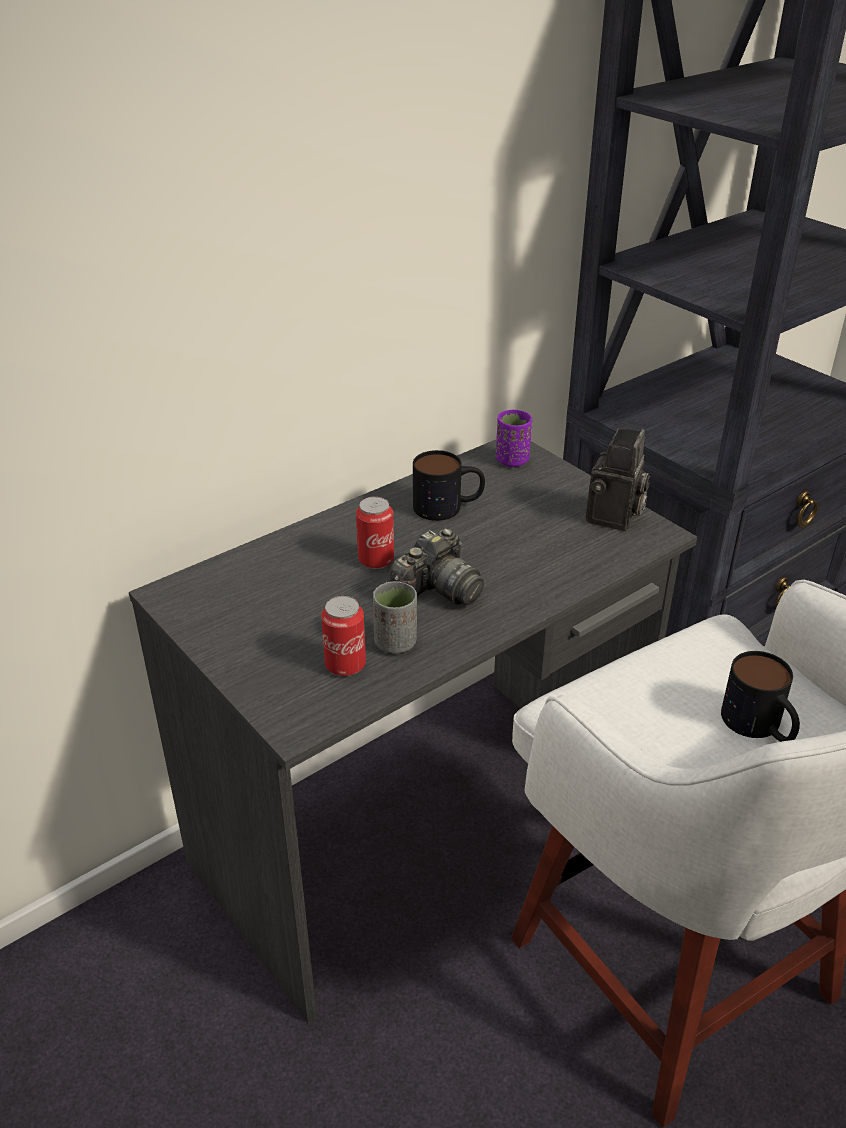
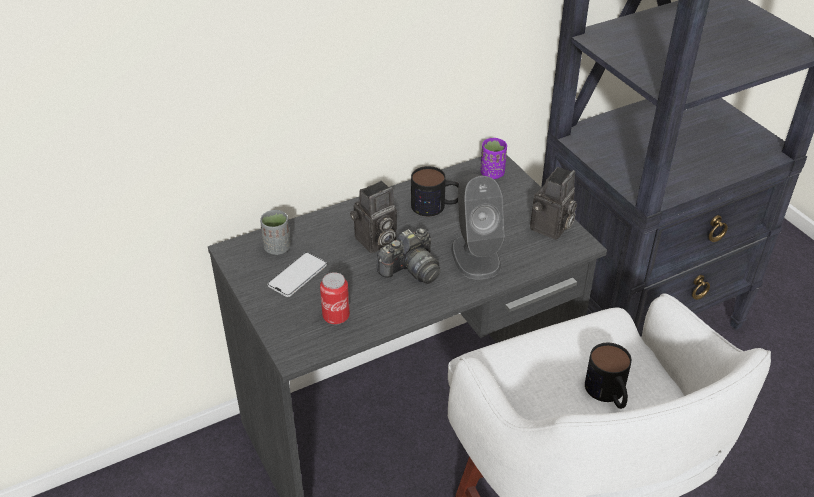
camera: 10 degrees right, 5 degrees up
(273, 615) = (297, 275): none -> phone
(376, 560) = (375, 242): can -> camera
(395, 643) = (373, 304): grey cup -> grey cup (277, 248)
(522, 563) = (475, 256): none -> grey speaker

